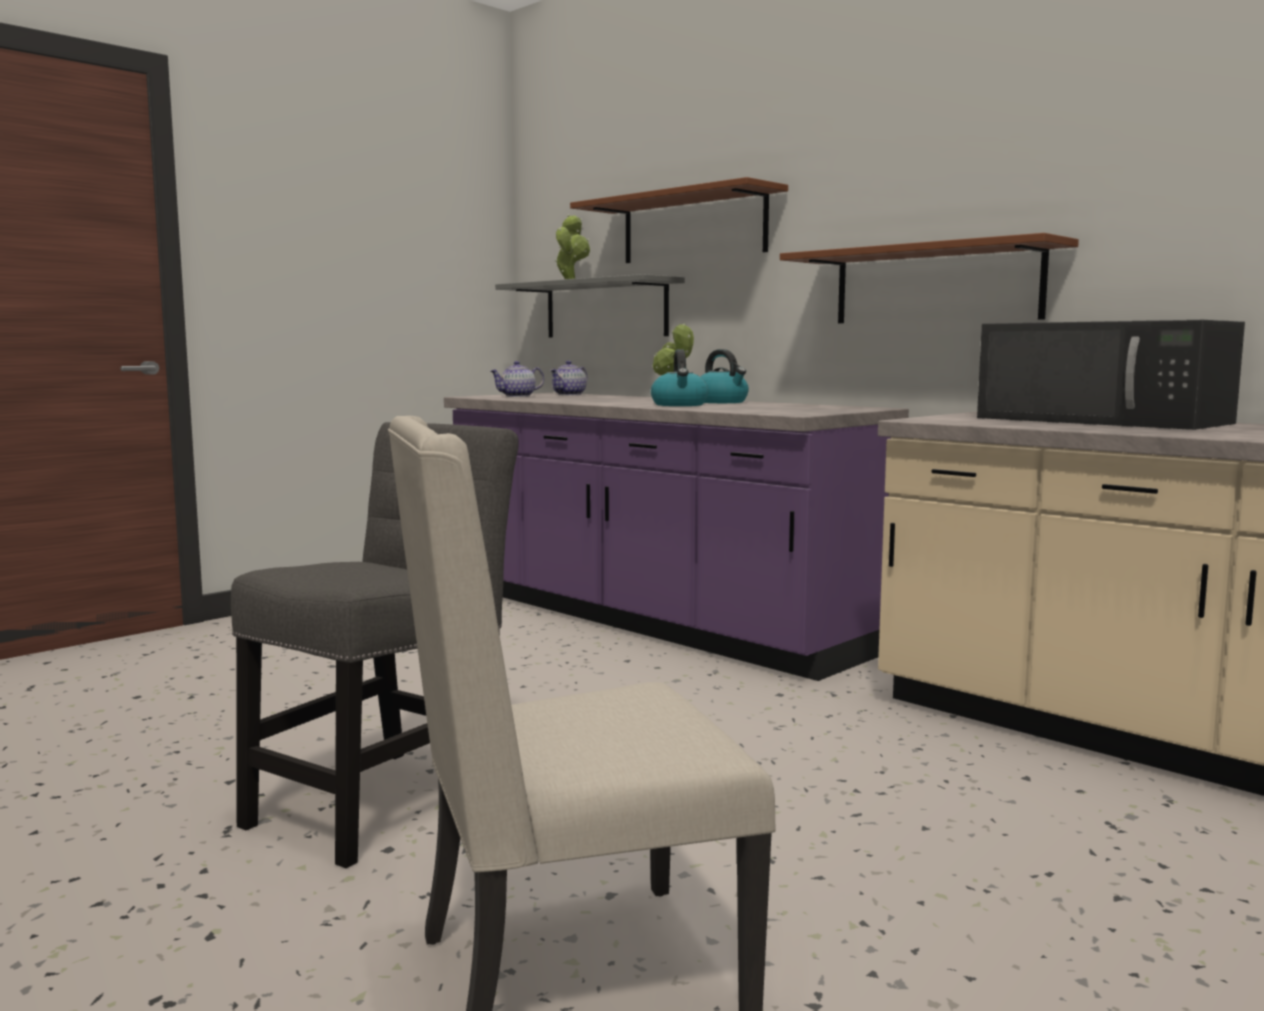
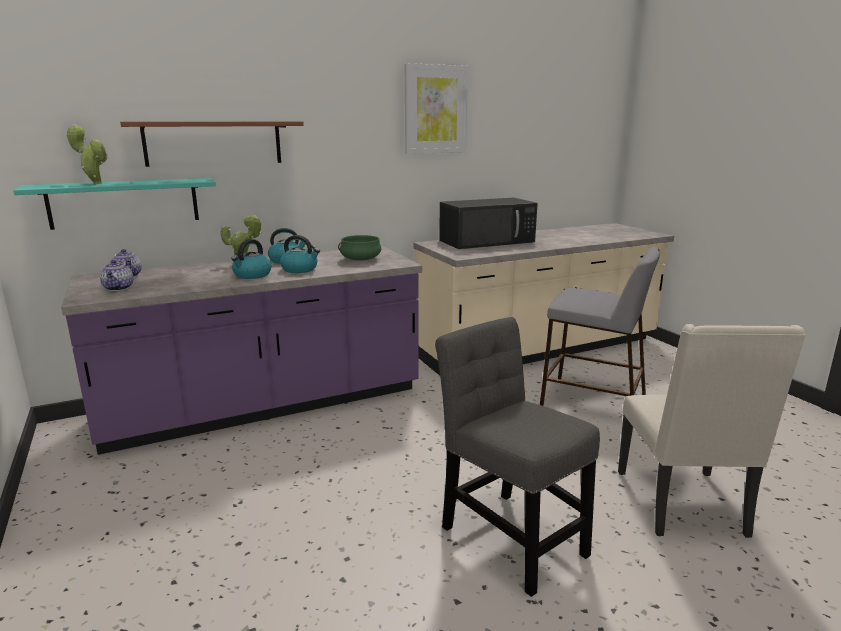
camera: 70 degrees left, 10 degrees up
(605, 309) = (124, 203): grey shelf -> turquoise shelf
(624, 402) = (252, 275): none -> kettle
(785, 408) = (360, 259): none -> green cooking pot
(936, 285) = (388, 183): brown shelf -> none
(1020, 845) = (591, 400): none -> grey stool
(1048, 126) = (435, 109): none -> picture

